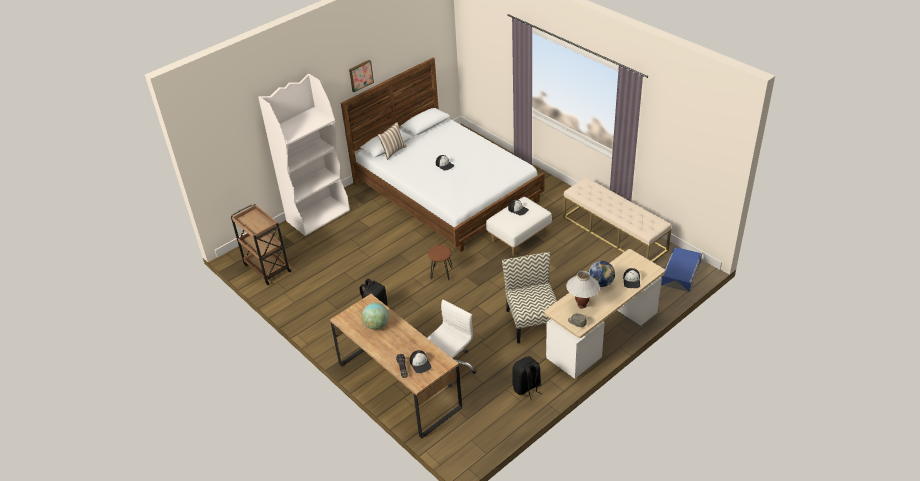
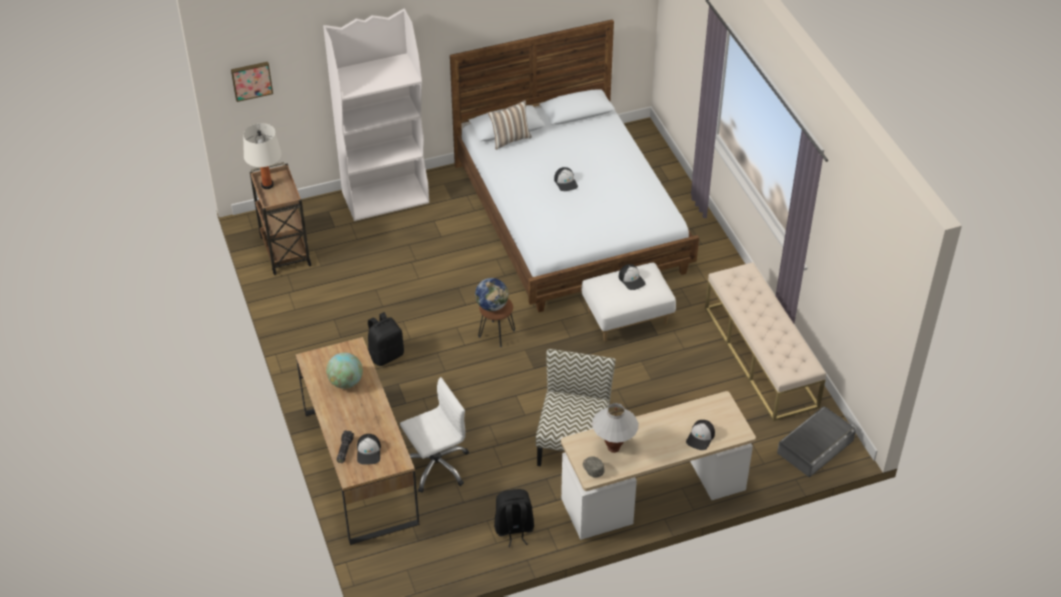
camera: 20 degrees right, 5 degrees up
(247, 221) = (267, 185): none -> white table lamp
(360, 75) = (488, 23): picture -> picture (251, 80)
(601, 283) = (658, 426): globe -> globe (492, 306)
(681, 273) = (815, 446): blue storage box -> grey storage box

